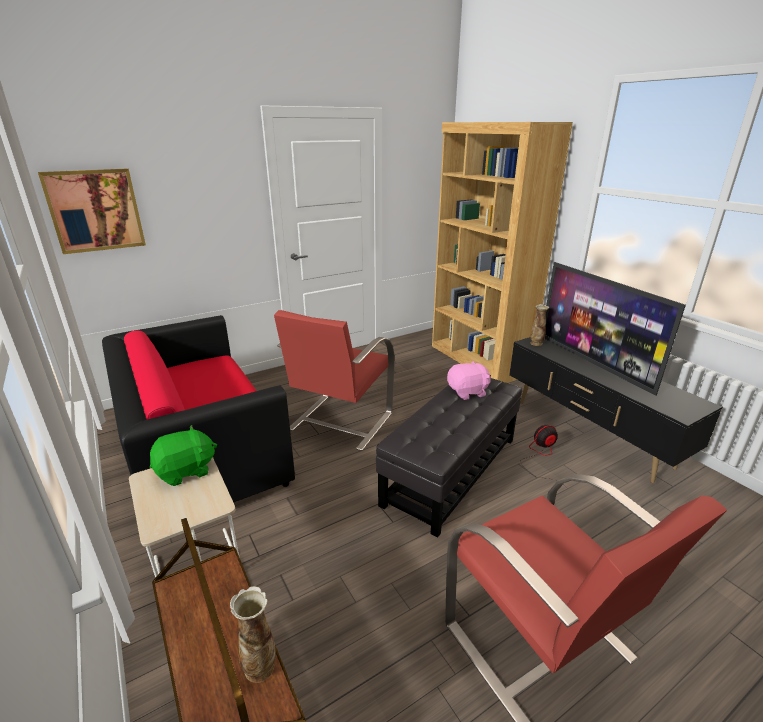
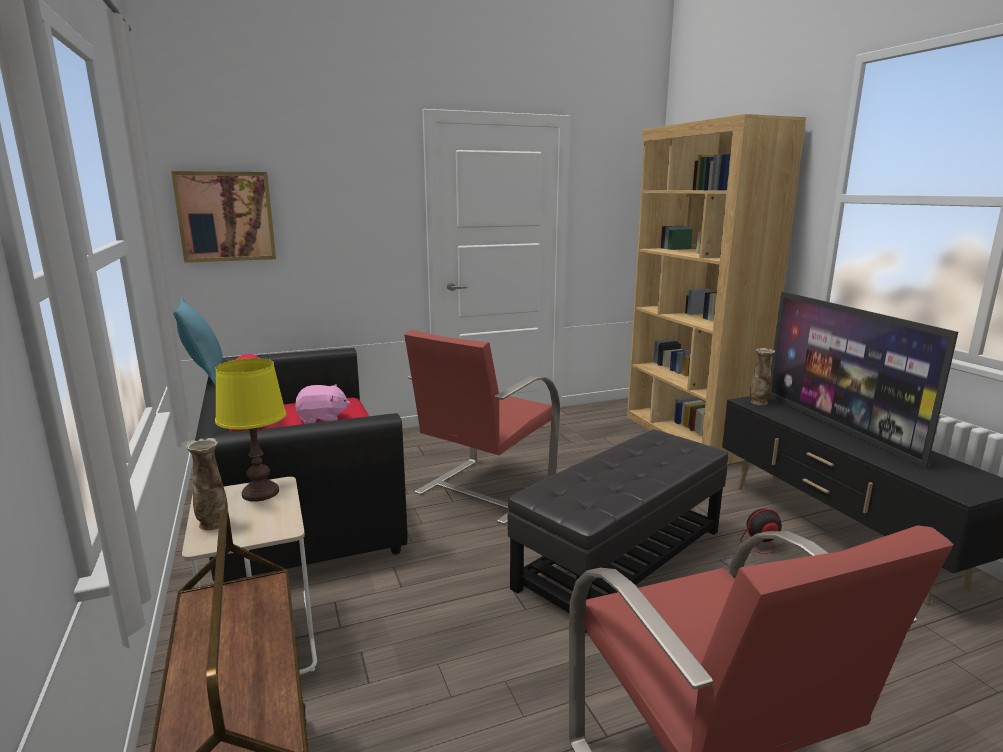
camera: 10 degrees right, 10 degrees down
(103, 357) = (205, 375): none -> turquoise pillow
(186, 471) = (260, 493): green plush toy -> yellow table lamp
(260, 667) = (271, 692): vase -> vase (213, 524)
(468, 392) = (649, 450): pink plush toy -> pink plush toy (322, 419)

